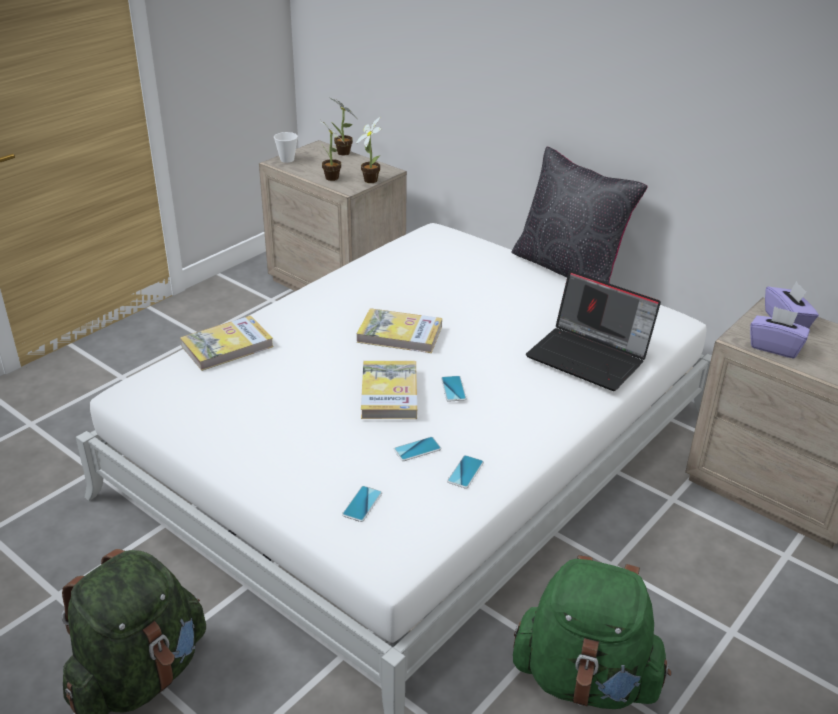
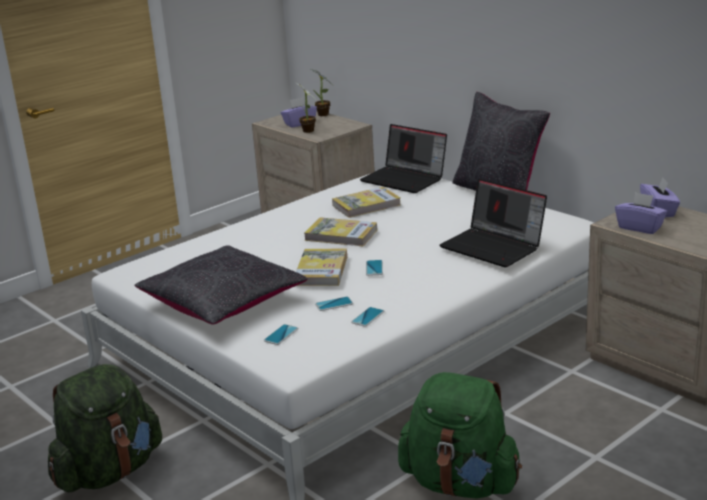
camera: 10 degrees right, 10 degrees down
(227, 346) = (202, 244): book -> book (366, 205)
(274, 446) = (223, 302): none -> black pillow
(287, 160) = (275, 120): cup -> none
(318, 166) = (299, 123): none -> purple tissue box
(370, 179) = (340, 131): potted plant -> none
(453, 245) = (405, 179): none -> laptop

